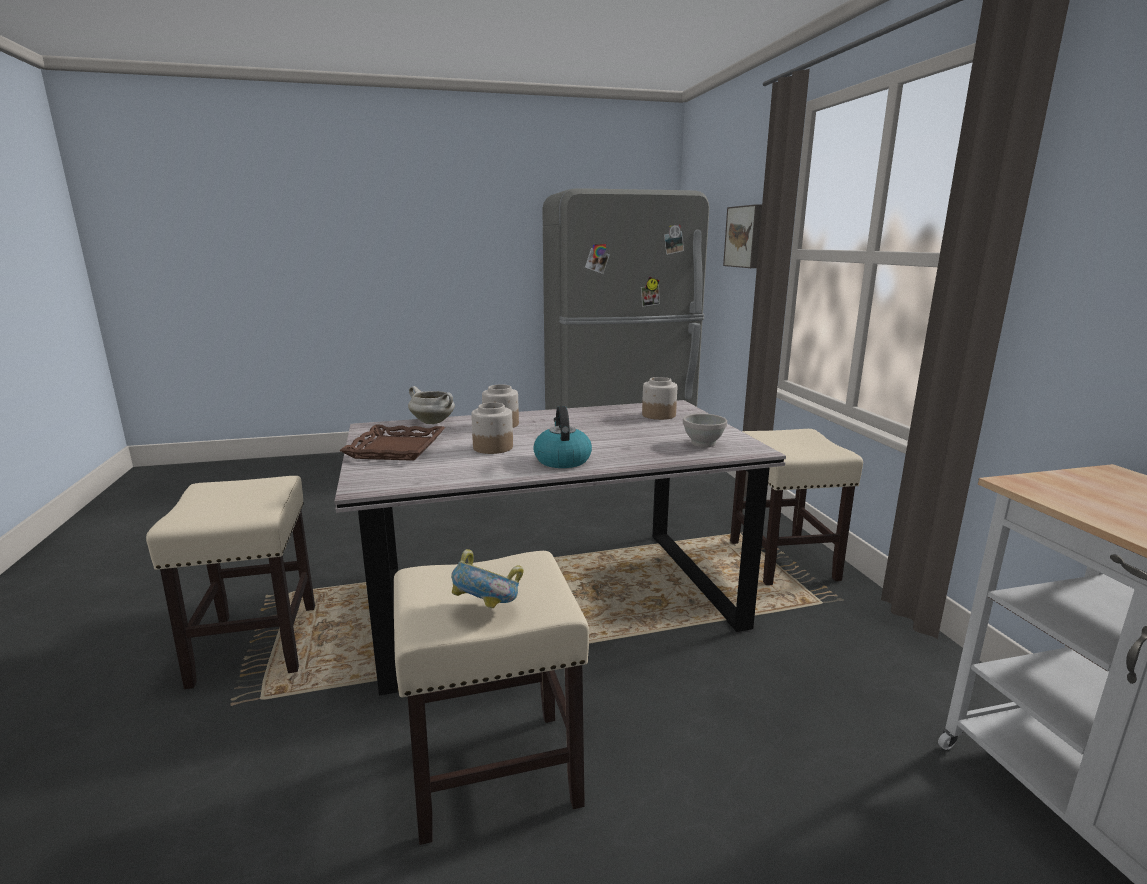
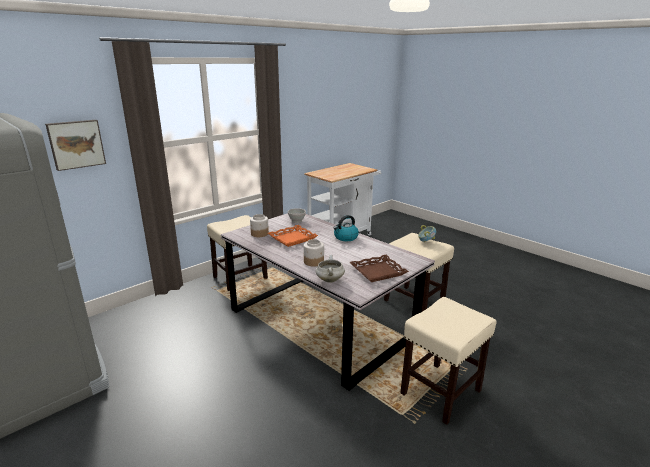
camera: 120 degrees left, 5 degrees up
(492, 447) = (348, 253): jar -> none
(609, 428) = (292, 239): none -> orange tray

